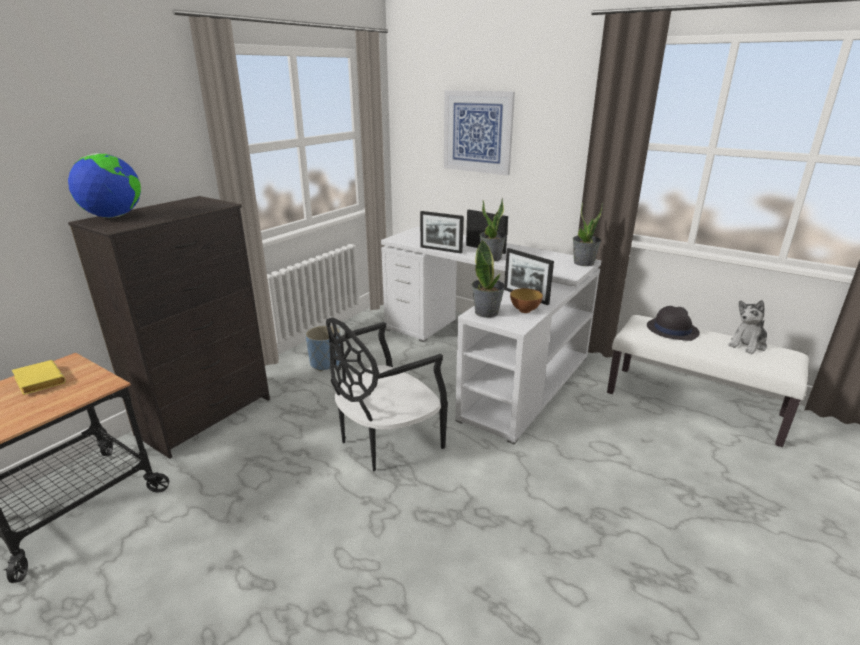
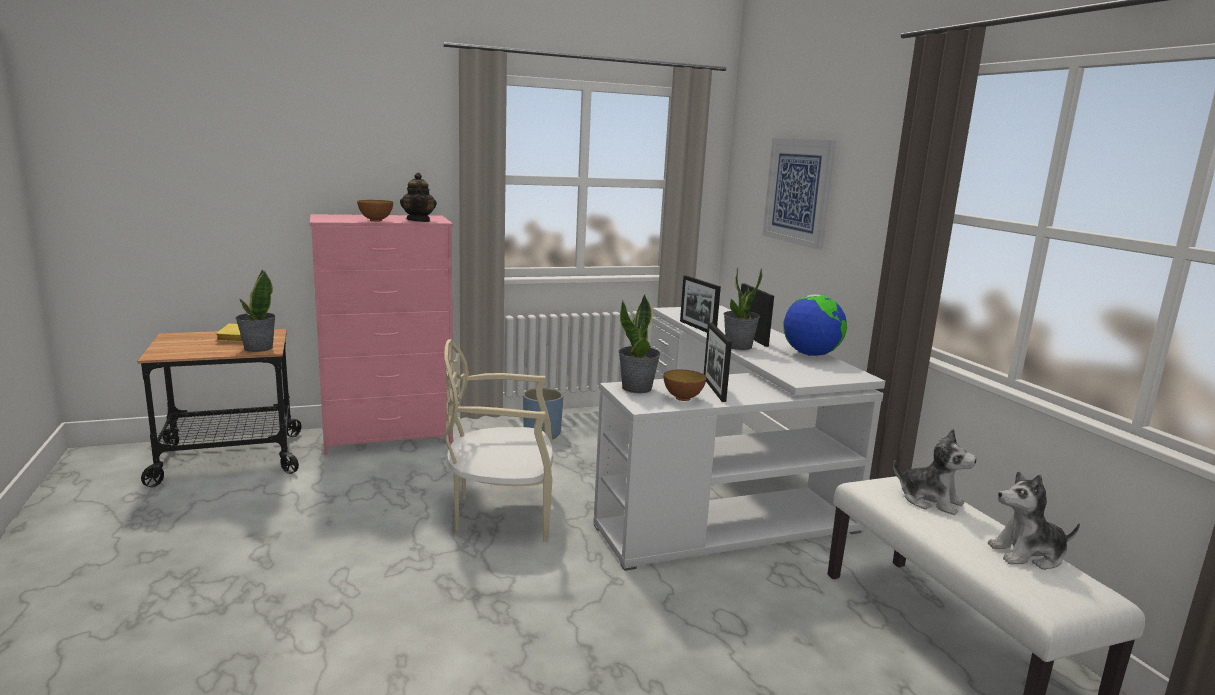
camera: 35 degrees right, 10 degrees down
(113, 217) = (344, 215): globe -> globe (811, 355)
(168, 217) = (376, 221): none -> bowl
(204, 207) = (419, 220): none -> teapot
(207, 416) = (389, 437): black dresser -> pink dresser
(386, 441) = (501, 513): black chair -> beige chair
(583, 263) = (850, 376): potted plant -> potted plant (258, 348)
(672, 329) = (930, 501): black hat -> plush toy

